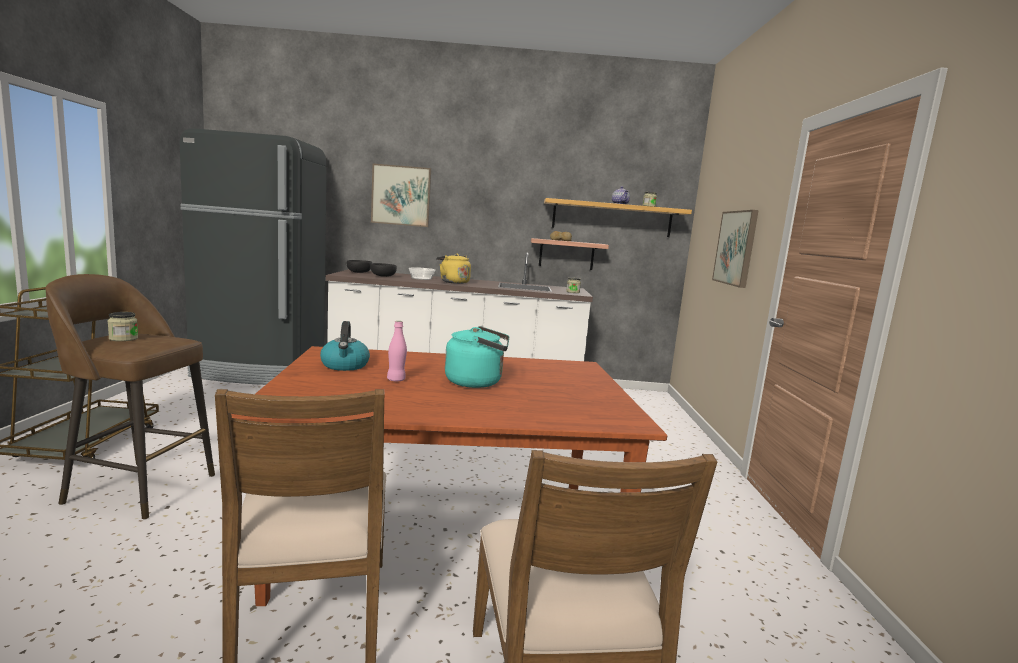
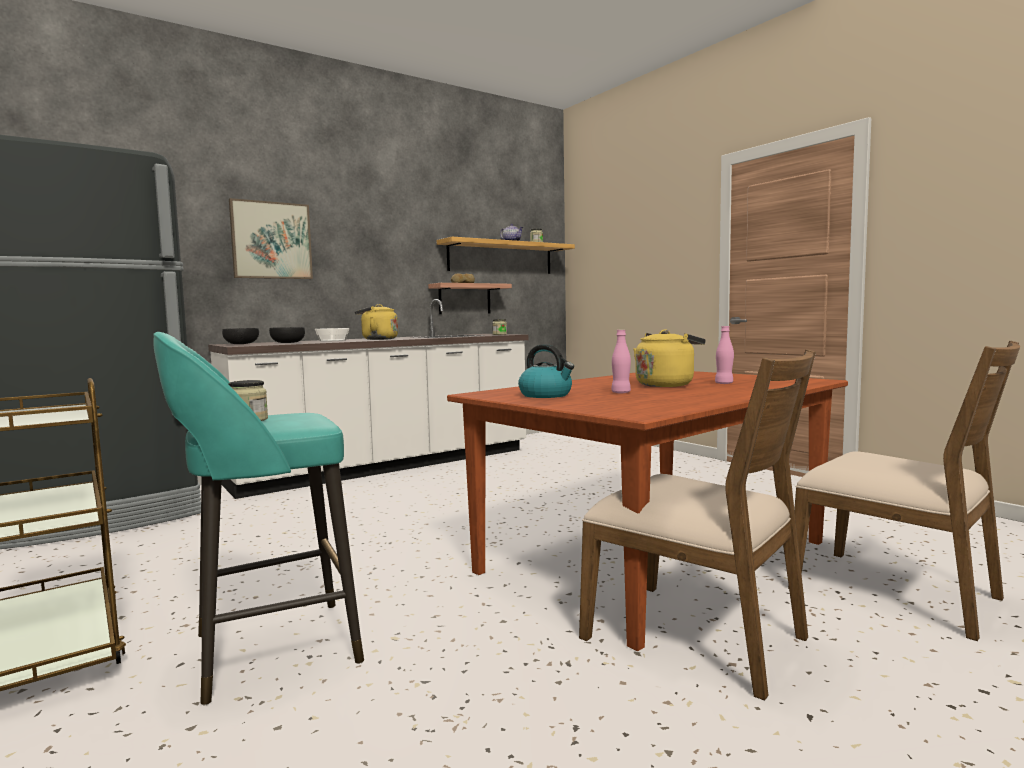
camera: 35 degrees left, 5 degrees down
(138, 488) = (270, 649): brown stool -> turquoise stool
(477, 382) = (666, 385): turquoise kettle -> yellow kettle
(526, 396) = (724, 383): none -> pink bottle
(736, 248) = (651, 270): picture -> none

